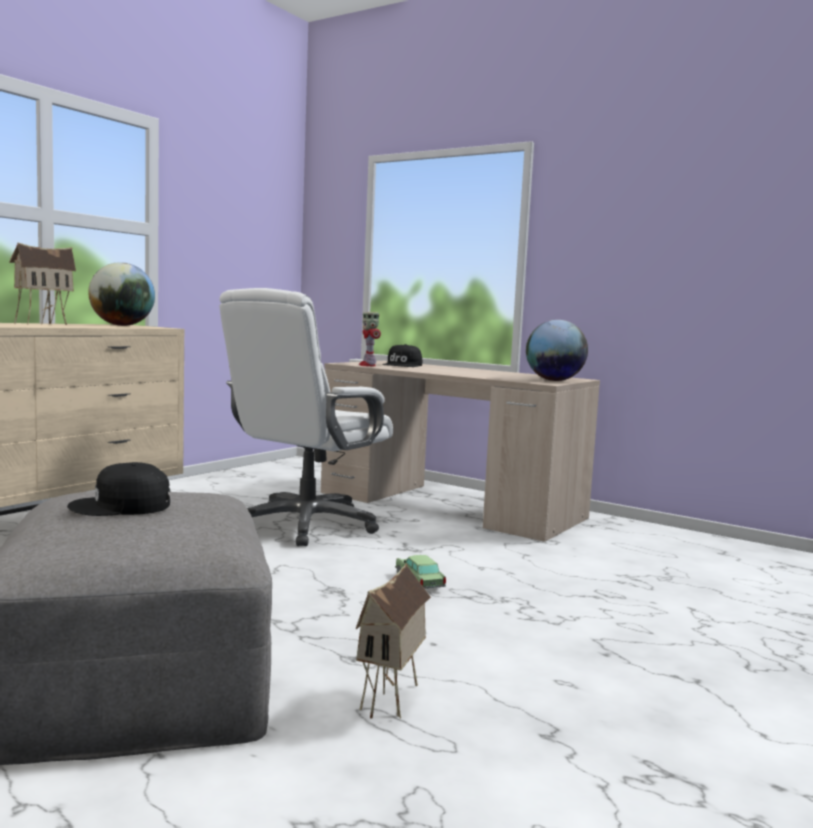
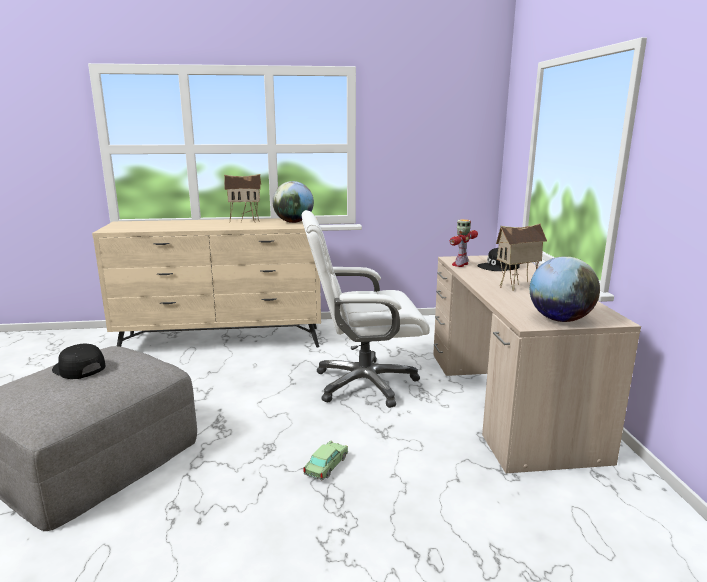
camera: 50 degrees right, 10 degrees up
(392, 702) = (124, 551): toy house -> toy house (518, 287)

